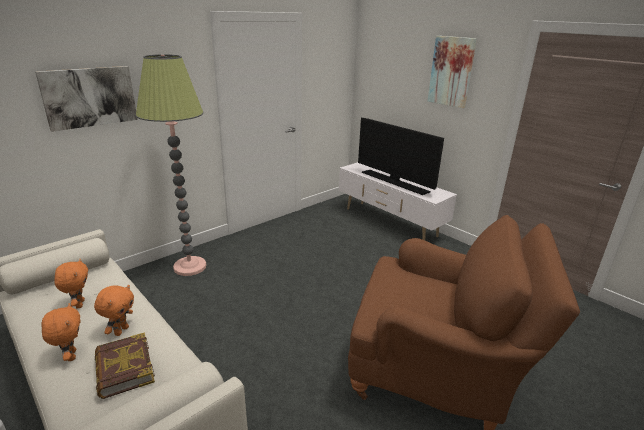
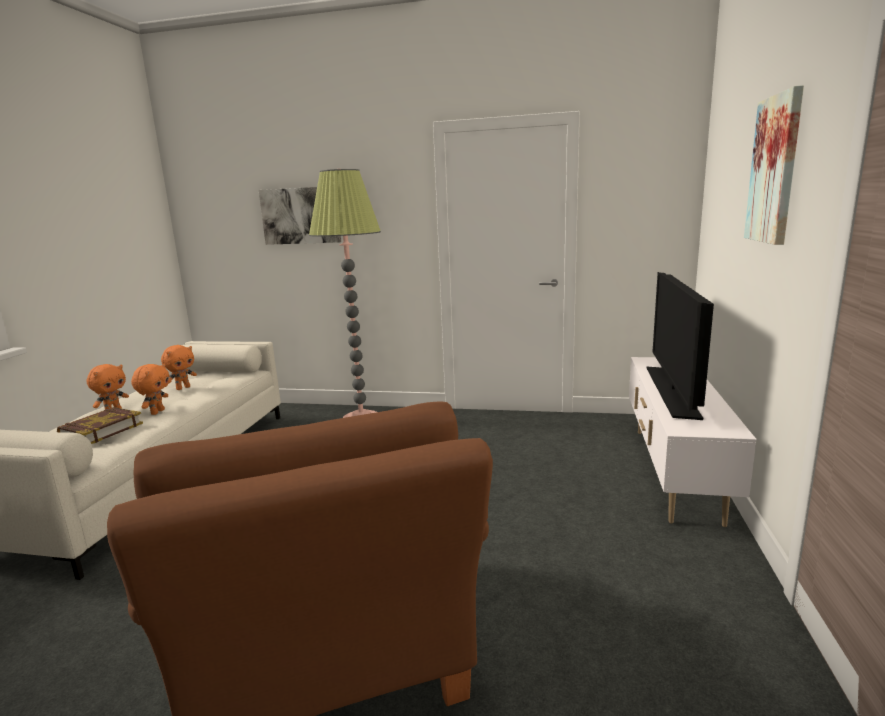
camera: 55 degrees right, 10 degrees down
(121, 330) = (157, 412): orange plush toy -> orange plush toy turned 60 degrees counterclockwise

